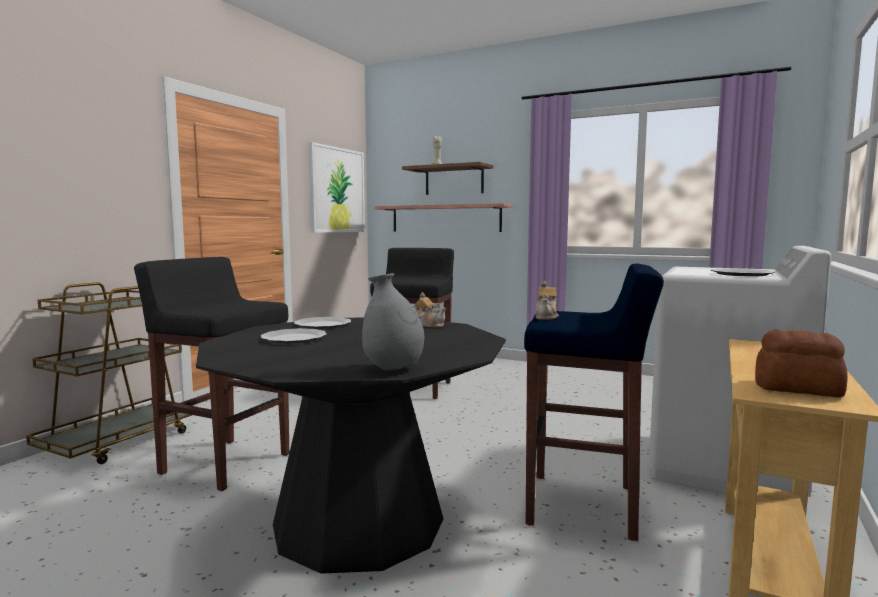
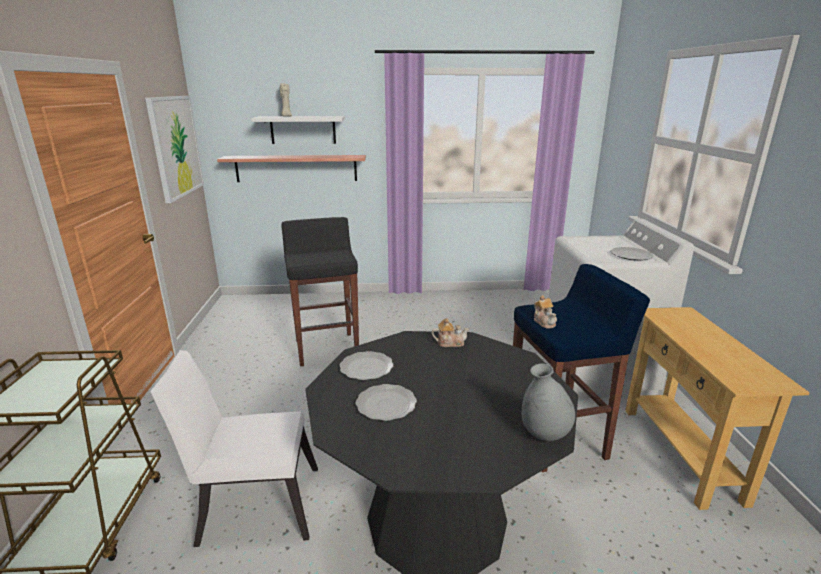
camera: 30 degrees left, 15 degrees up
(224, 463) = (252, 503): black stool -> white chair
(454, 180) = (303, 130): brown shelf -> white shelf
(798, 389) = (746, 372): bread -> none

